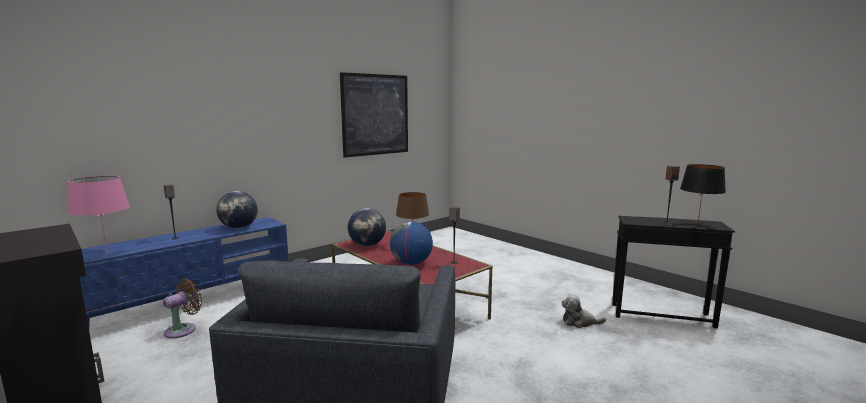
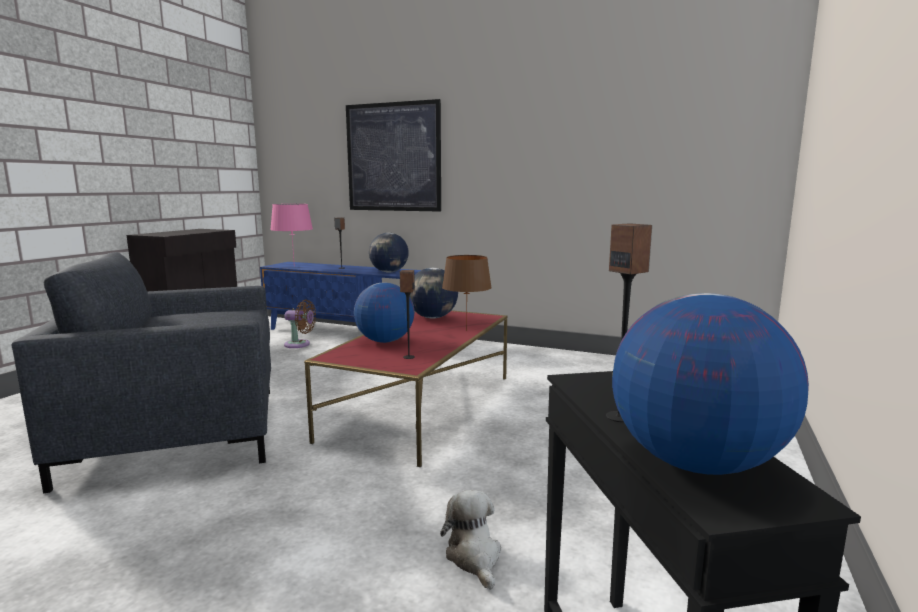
camera: 65 degrees right, 0 degrees up
(375, 115) = (606, 152): picture -> picture (393, 157)
(698, 224) = (694, 462): black table lamp -> globe

